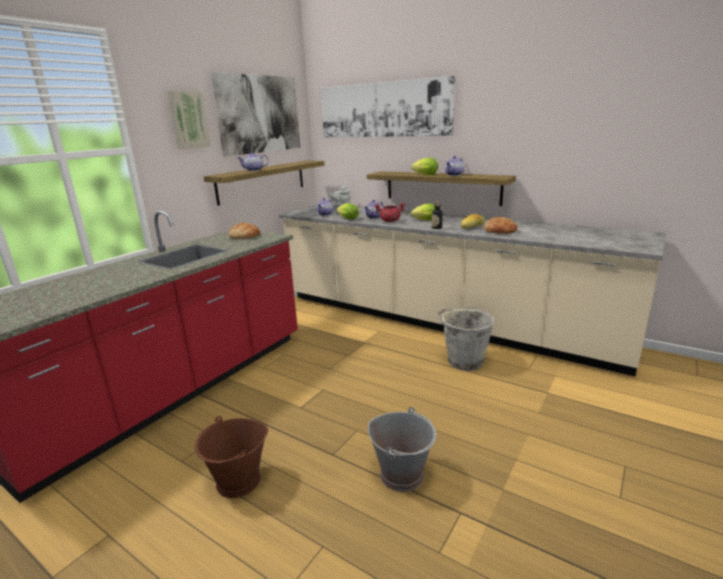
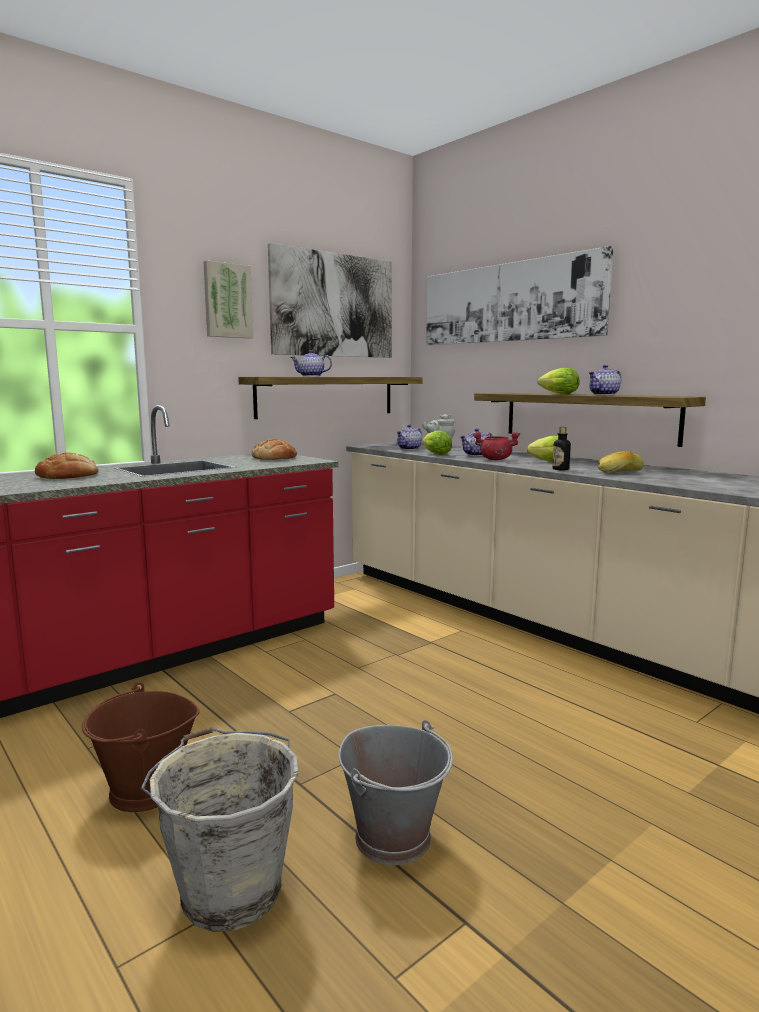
camera: 15 degrees right, 10 degrees down
(464, 361) = (582, 691): grey bucket -> grey bucket (230, 889)
(500, 230) = (663, 478): bread -> bread (68, 476)

